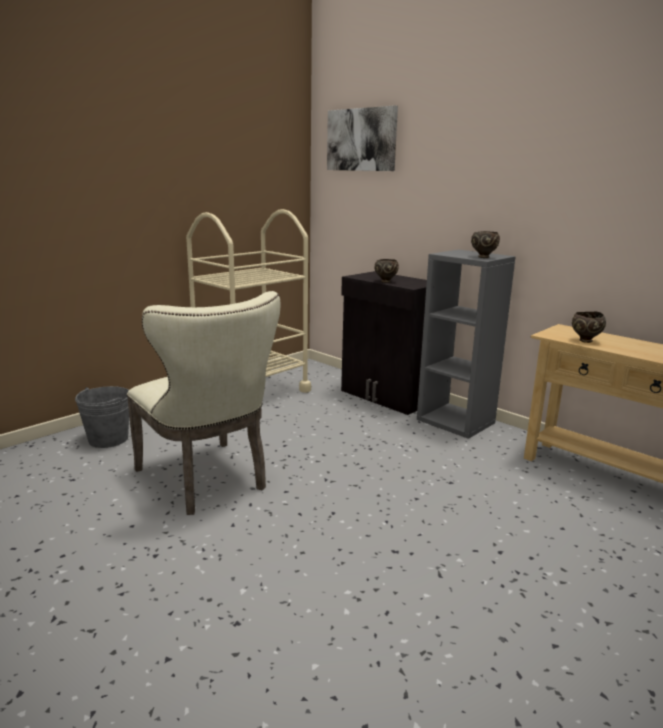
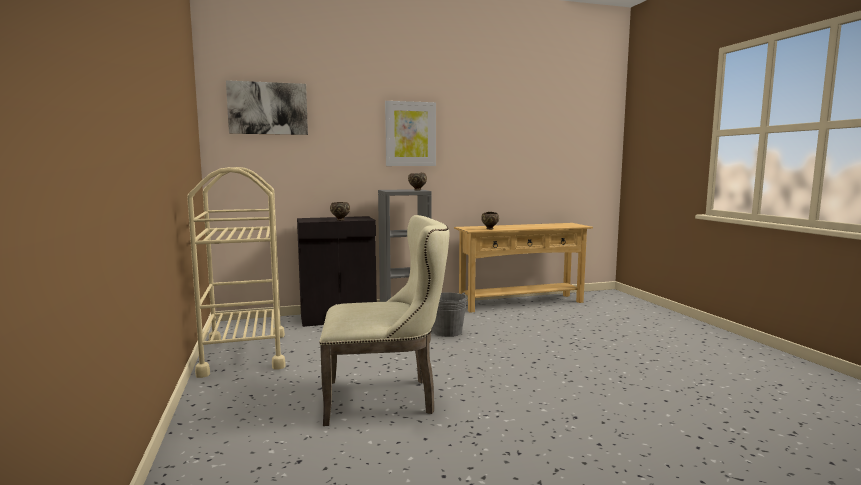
camera: 60 degrees left, 10 degrees down
(108, 439) = (230, 432): grey bucket -> grey bucket (447, 332)
(516, 169) = (410, 134): none -> picture

